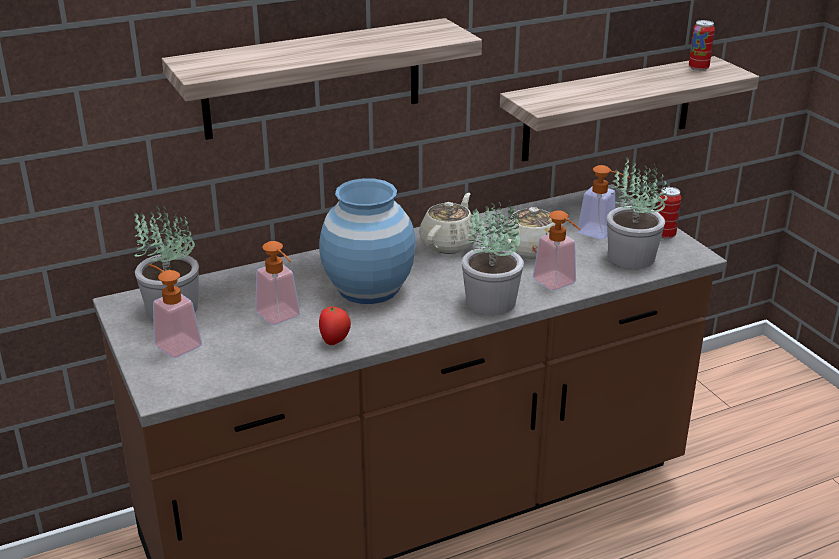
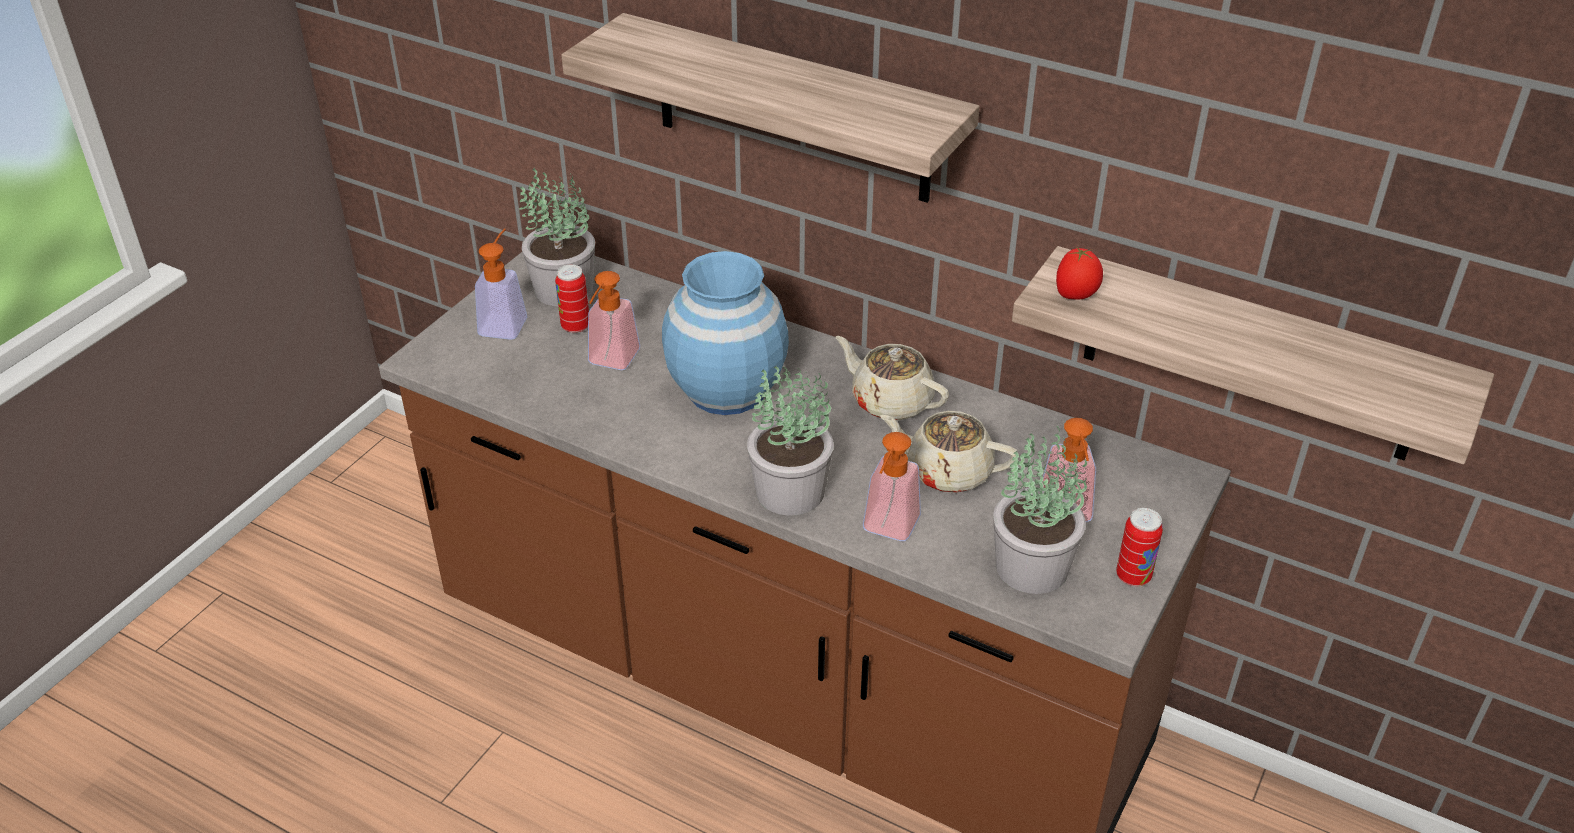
camera: 55 degrees right, 10 degrees up
(335, 341) = (600, 417): tomato -> tomato (1076, 296)
(449, 243) = (890, 401): beige teapot -> beige teapot turned 135 degrees counterclockwise
(698, 68) = (1406, 375): can -> can (575, 326)

